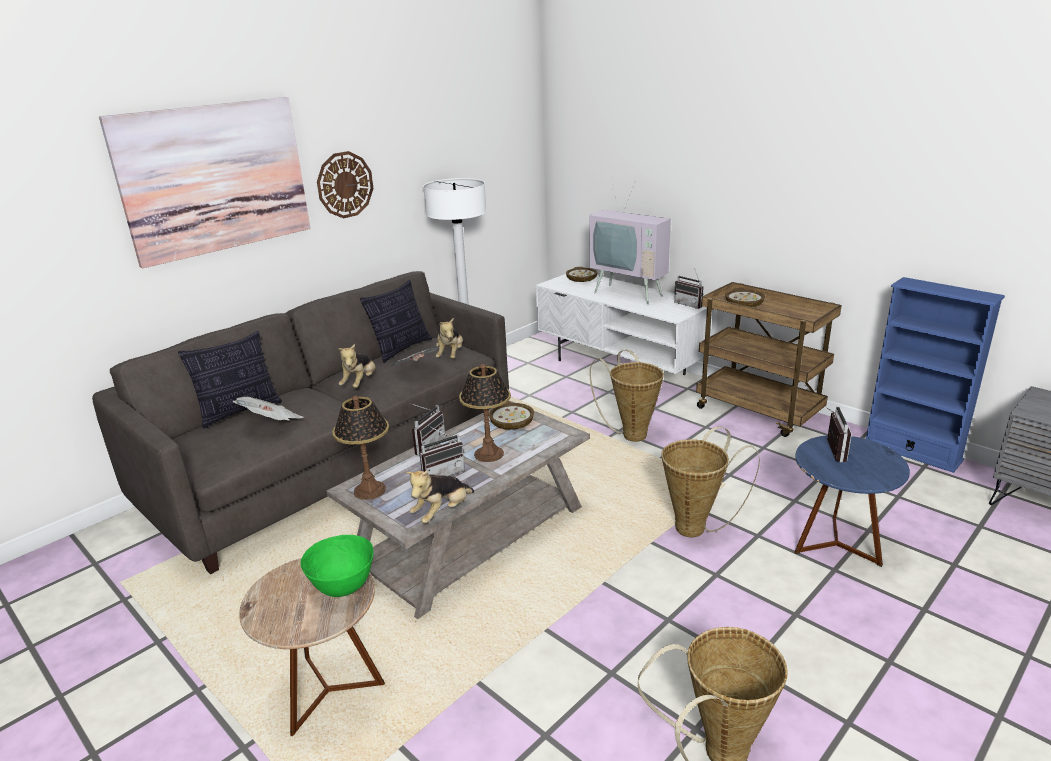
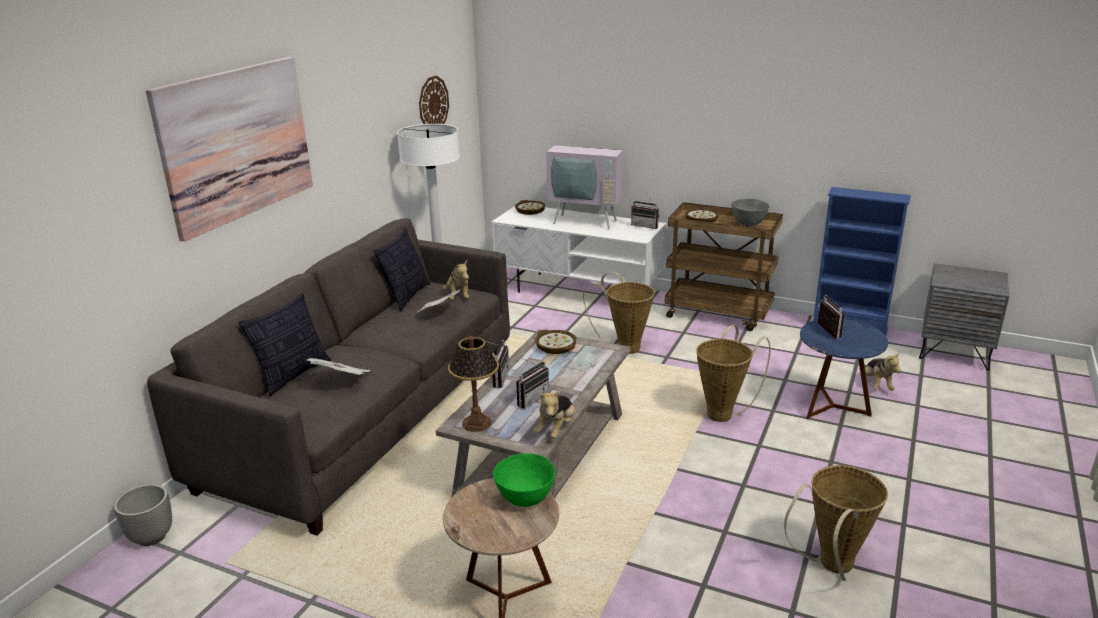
camera: 20 degrees left, 0 degrees up
(86, 543) = (152, 537): none -> planter
(345, 185) = (335, 139): wall clock -> wall clock (433, 104)
(360, 383) = (395, 332): plush toy -> plush toy (876, 385)
(489, 454) = (558, 376): table lamp -> none
(796, 312) = (748, 224): none -> grey bowl

